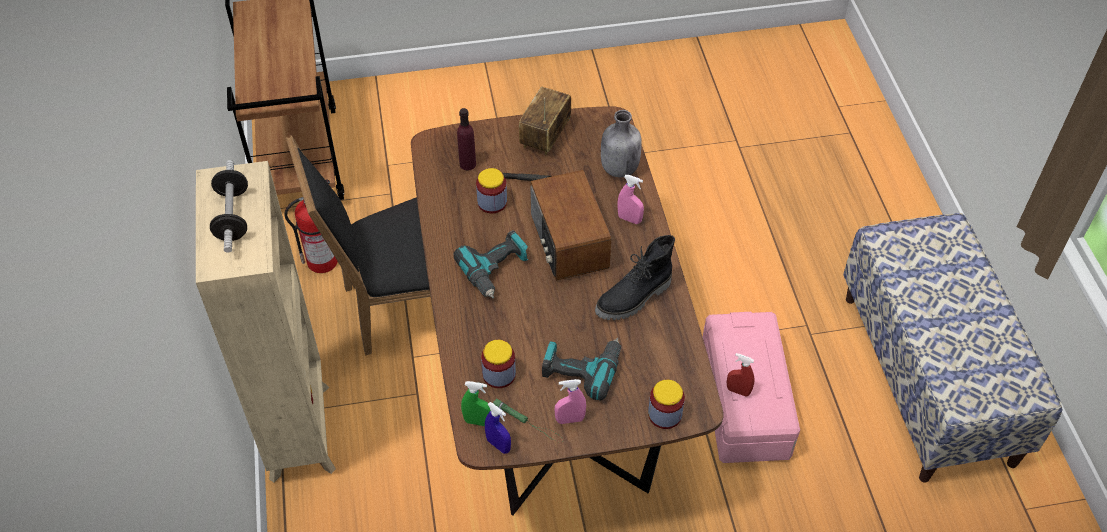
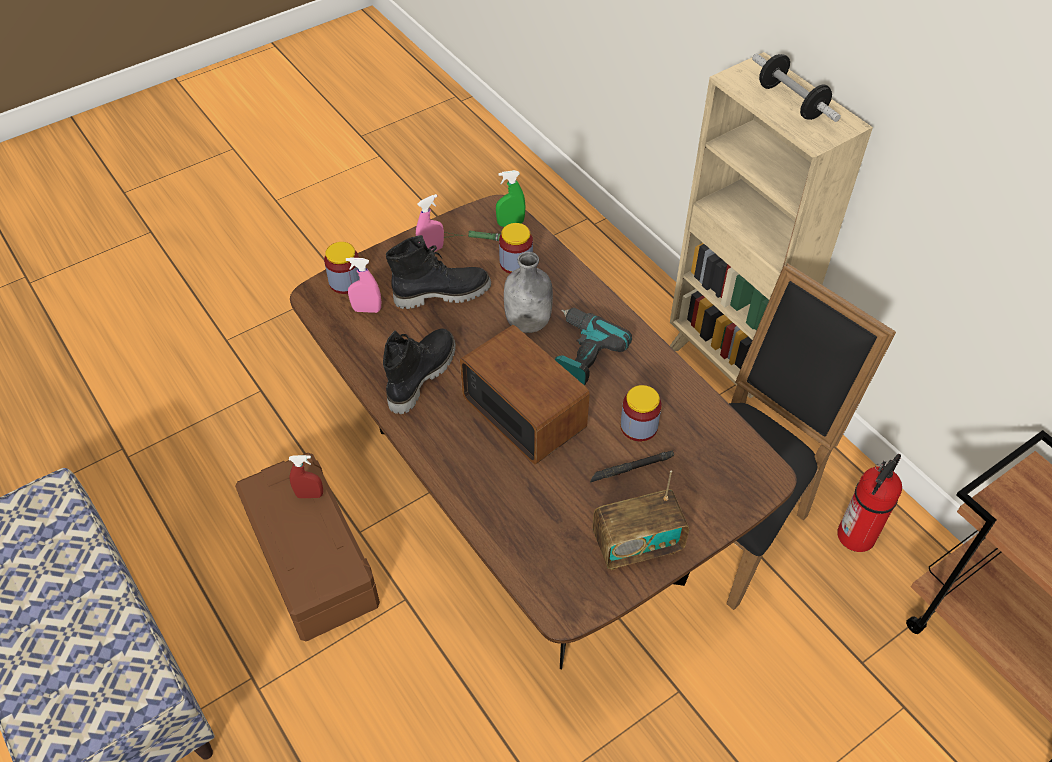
camera: 155 degrees right, 0 degrees up
(467, 164) = (702, 465): purple bottle -> none
(498, 445) = (482, 213): blue spray bottle -> none
(545, 136) = (636, 545): radio -> radio turned 75 degrees clockwise
(581, 368) = (442, 293): power drill -> black boot
(618, 168) = (515, 532): grey bottle -> grey bottle (529, 322)
(629, 219) = (468, 466): pink spray bottle -> pink spray bottle (367, 309)
(746, 401) = (310, 560): pink storage box -> brown storage box

